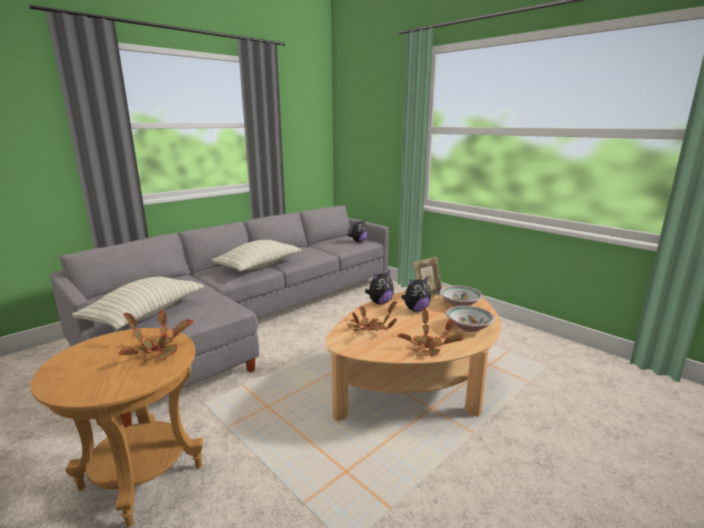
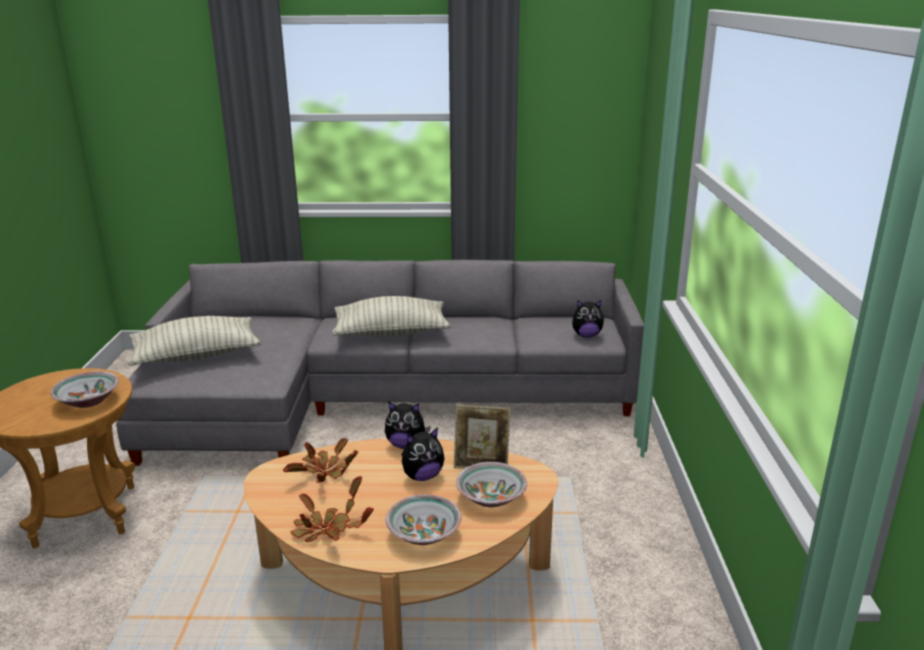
camera: 45 degrees right, 5 degrees up
(156, 350) = (88, 401): potted plant -> bowl
(416, 309) = (422, 476): plush toy -> plush toy turned 45 degrees counterclockwise

